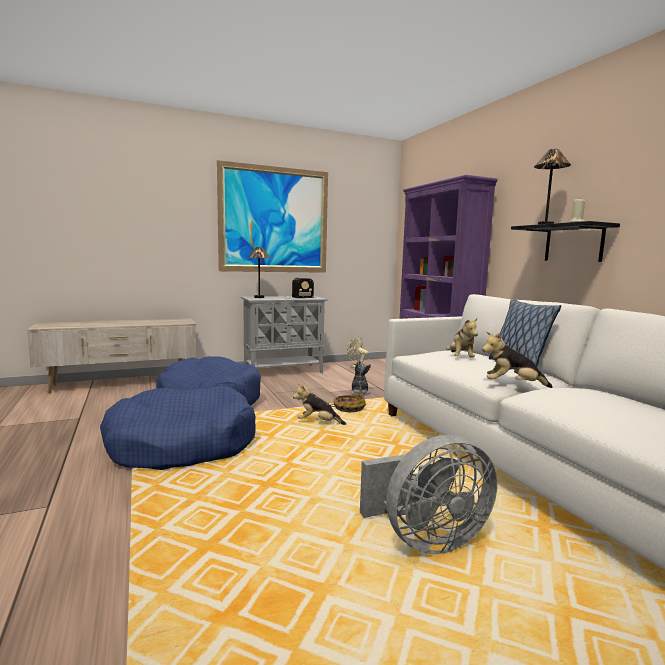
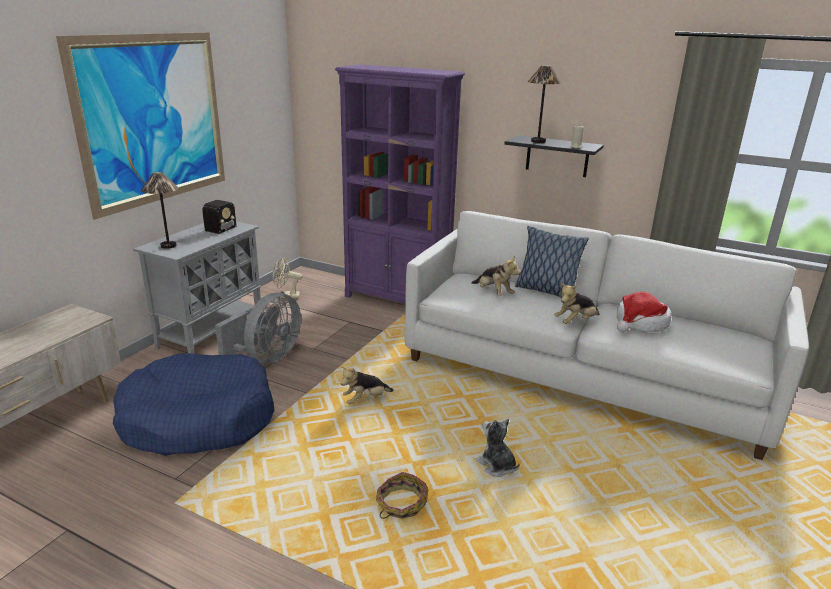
camera: 40 degrees left, 15 degrees up
(182, 444) = (277, 496): blue dog bed -> none
(348, 408) = (365, 367): basket -> basket (401, 504)
(359, 392) = (343, 337): plush toy -> plush toy (496, 466)
(426, 540) = (588, 479): grey fan -> grey fan (267, 357)
(588, 397) = (640, 323): none -> hat

